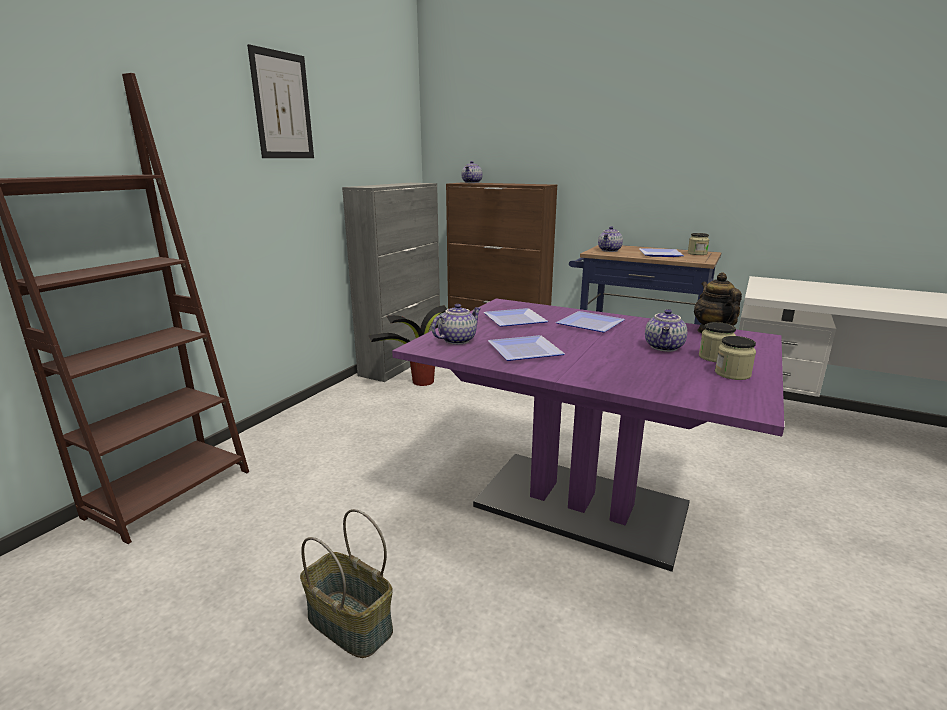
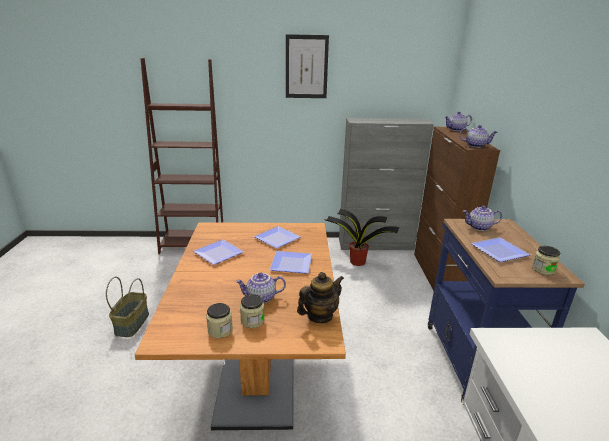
camera: 60 degrees right, 5 degrees up
(457, 340) = (224, 232): teapot -> teapot (476, 145)
(581, 506) = (258, 372): purple dining table -> brown dining table

